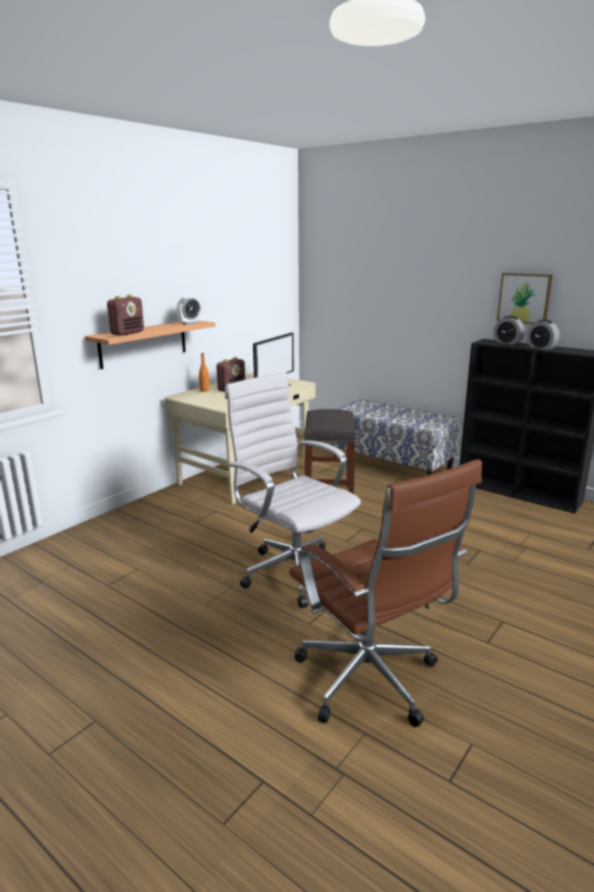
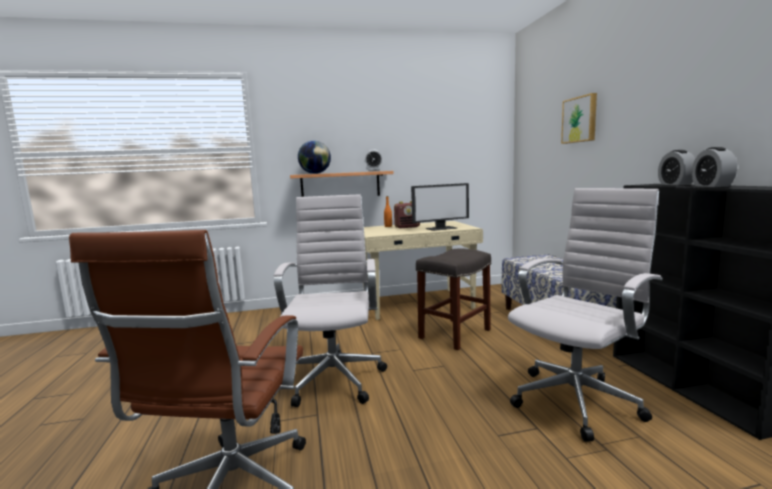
camera: 40 degrees right, 10 degrees down
(127, 333) = (315, 173): radio -> globe
(477, 522) = (578, 399): none -> white office chair
(524, 298) = (706, 127): picture -> picture (580, 119)

